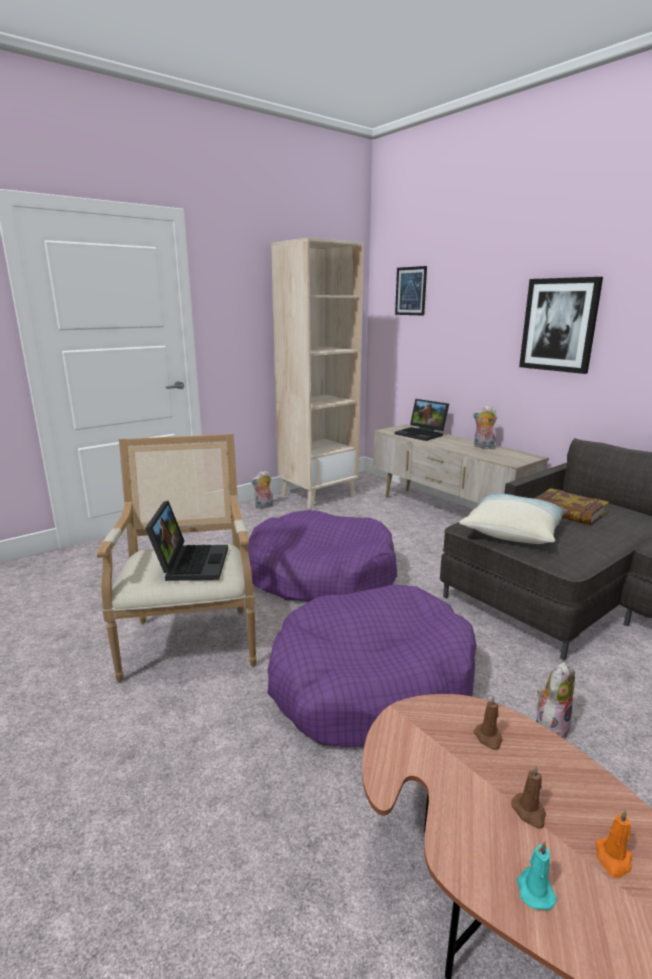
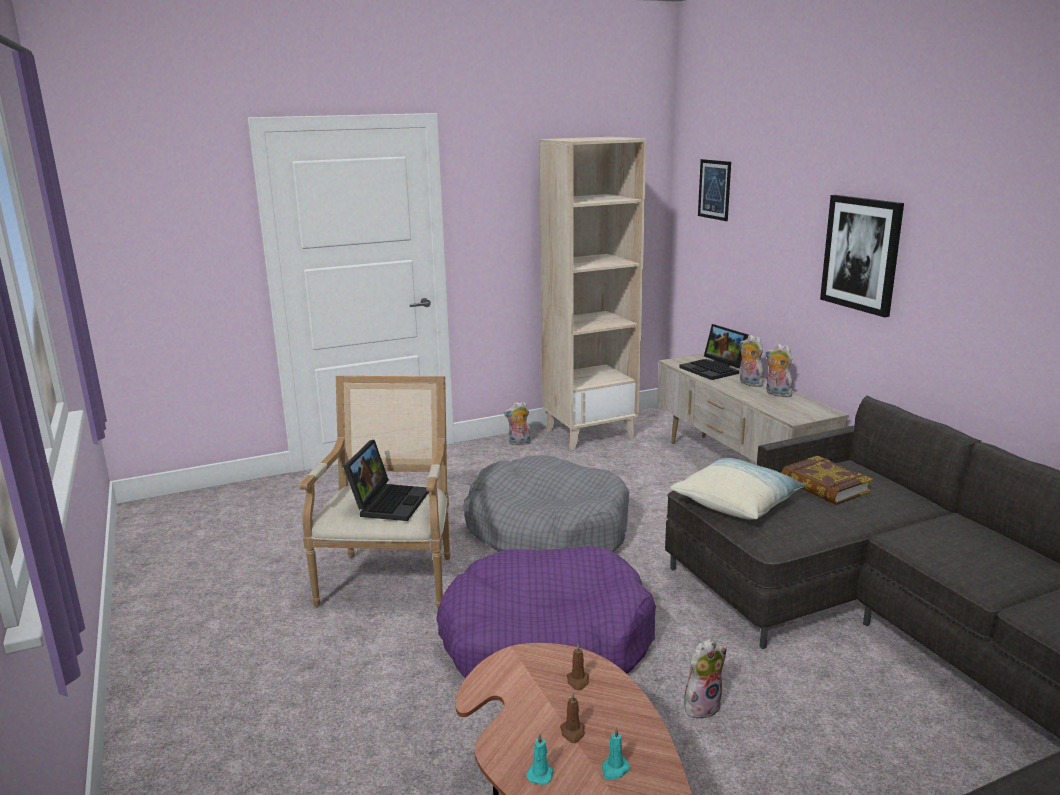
camera: 15 degrees right, 0 degrees up
(321, 575) = (547, 529): purple dog bed -> grey dog bed
(456, 441) = (749, 383): none -> plush toy
(613, 859) = (614, 769): orange candle -> turquoise candle

